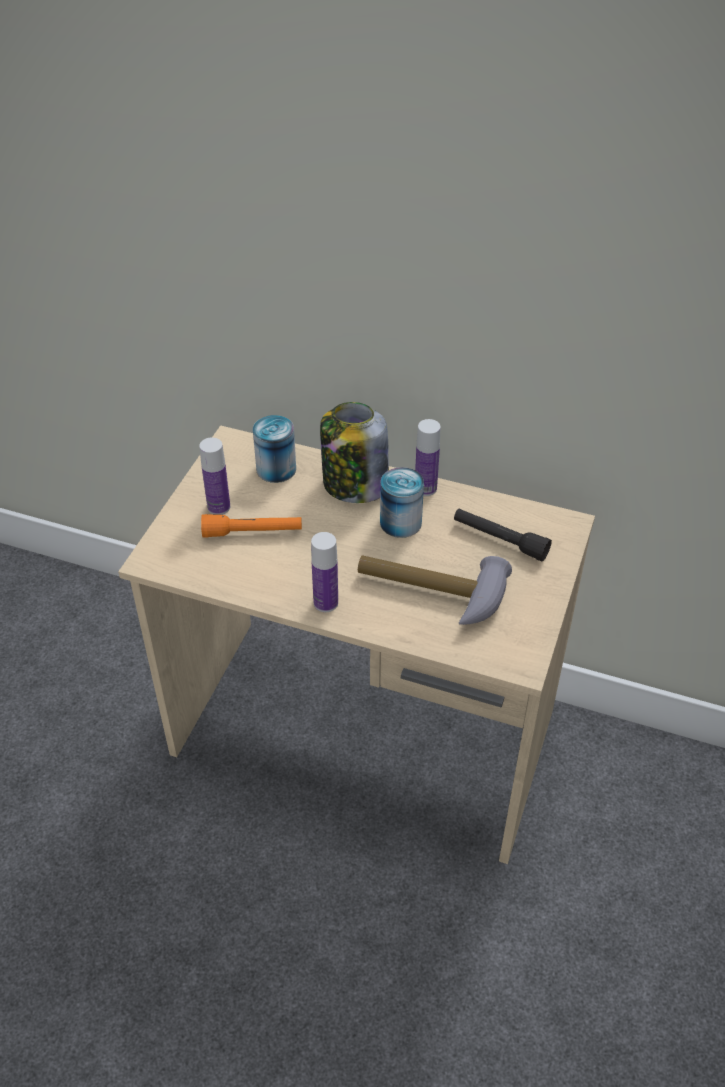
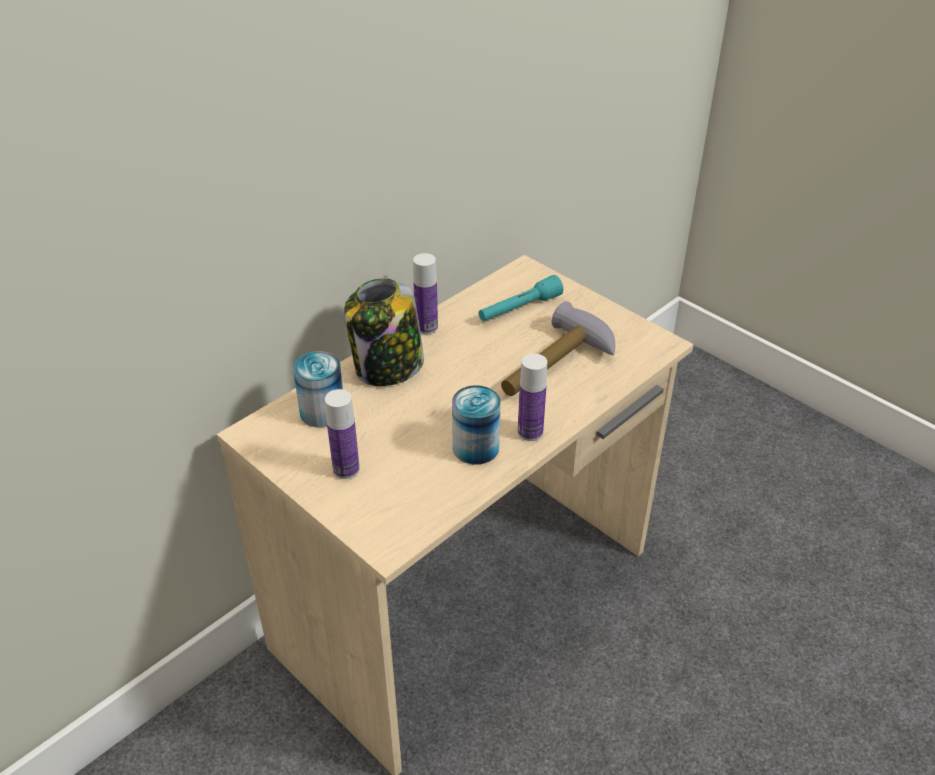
camera: 65 degrees left, 5 degrees down
(252, 532) = (402, 454): orange flashlight -> none
(400, 522) = (459, 355): can -> can (475, 447)
(499, 540) = (519, 309): black flashlight -> turquoise flashlight

